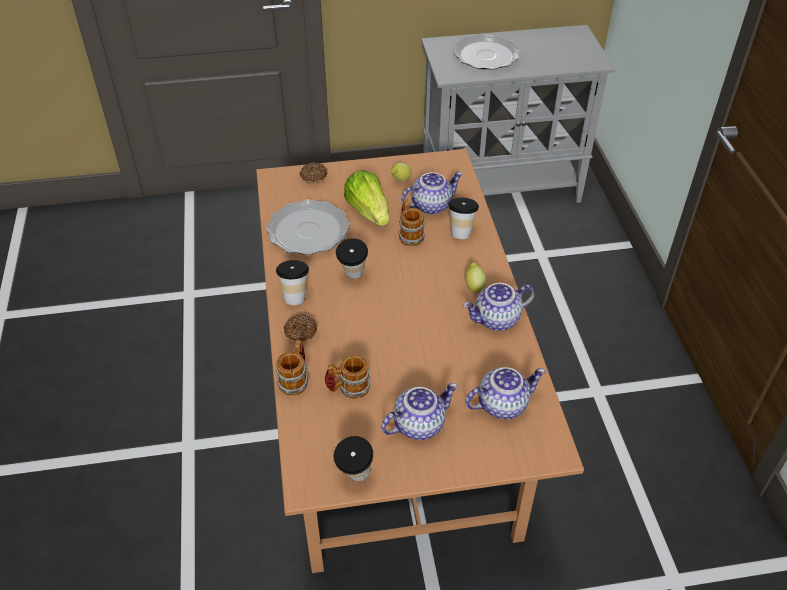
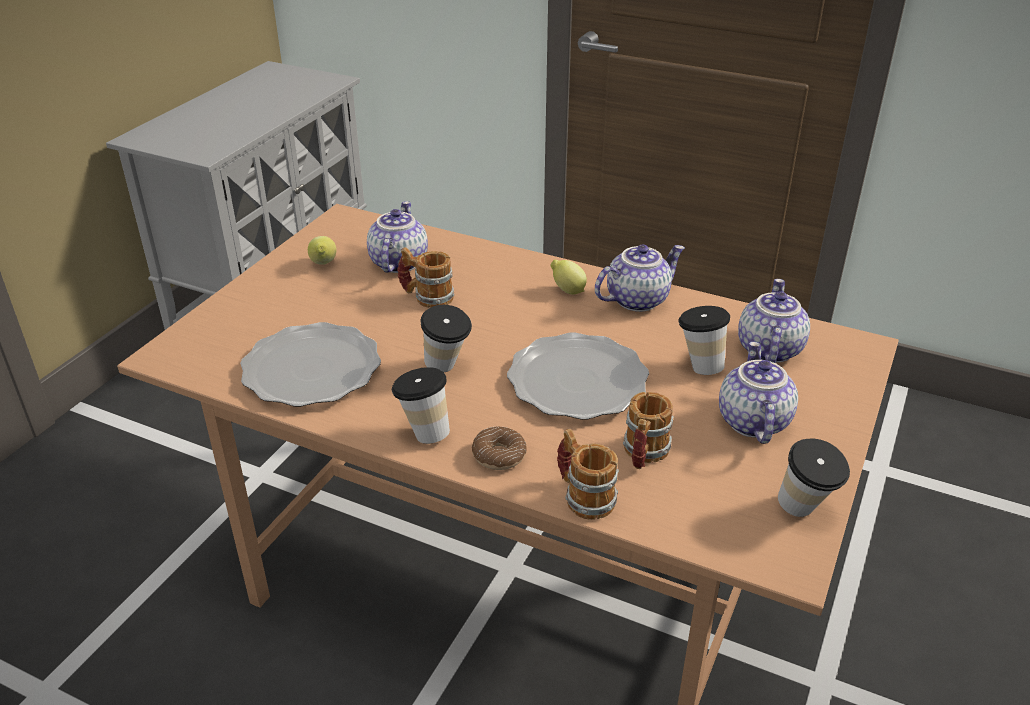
camera: 55 degrees left, 10 degrees down
(314, 176) = (214, 323): donut -> none
(368, 212) = (345, 309): lettuce -> none
(461, 231) = (469, 262): cup -> cup (699, 365)
(486, 55) = (214, 122): plate -> plate (578, 381)
(497, 320) = (637, 299): teapot -> teapot turned 135 degrees counterclockwise

